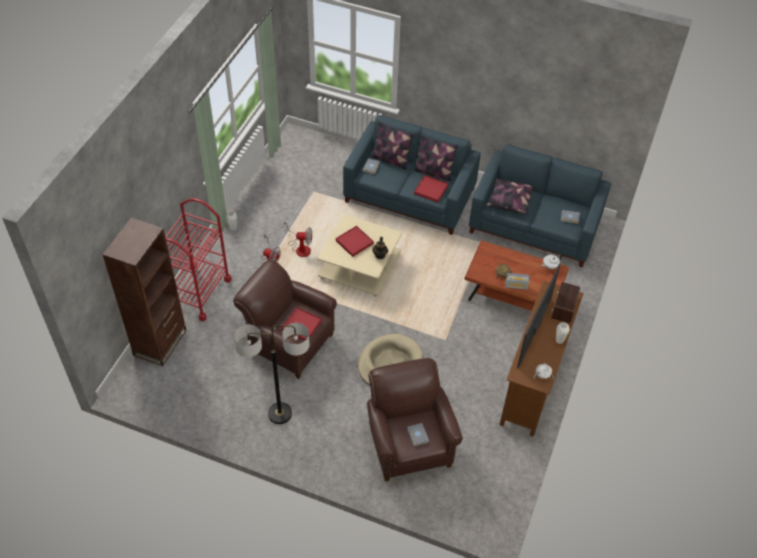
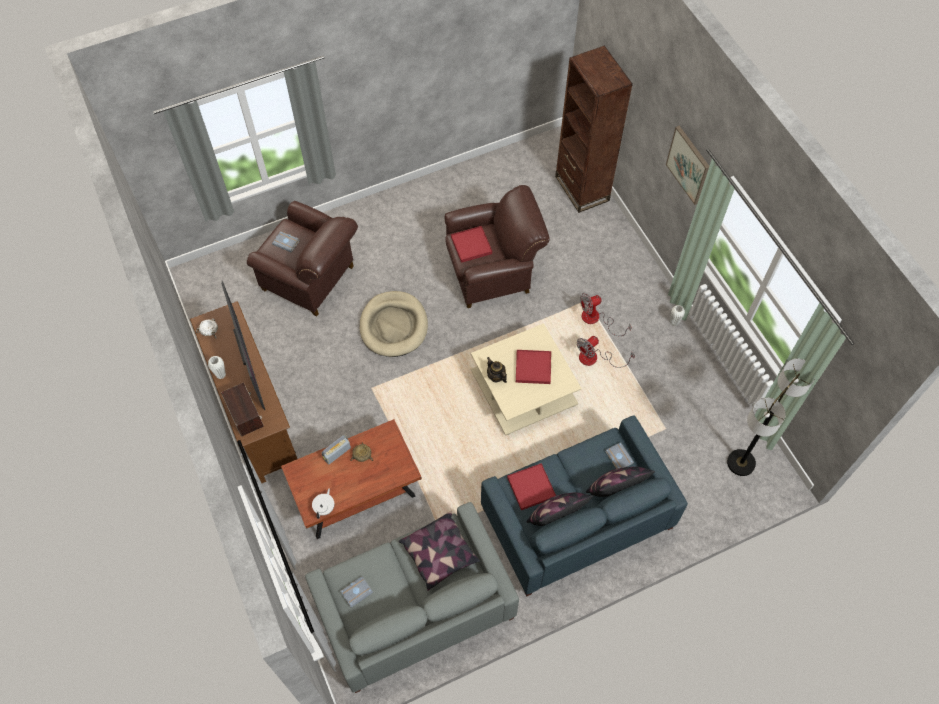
camera: 135 degrees right, 10 degrees up
(175, 163) = (688, 165): none -> picture
(198, 293) = (613, 245): red cart -> none
(279, 413) = (430, 218): floor lamp -> floor lamp (741, 463)
(535, 226) = (414, 606): blue sofa -> grey sofa

